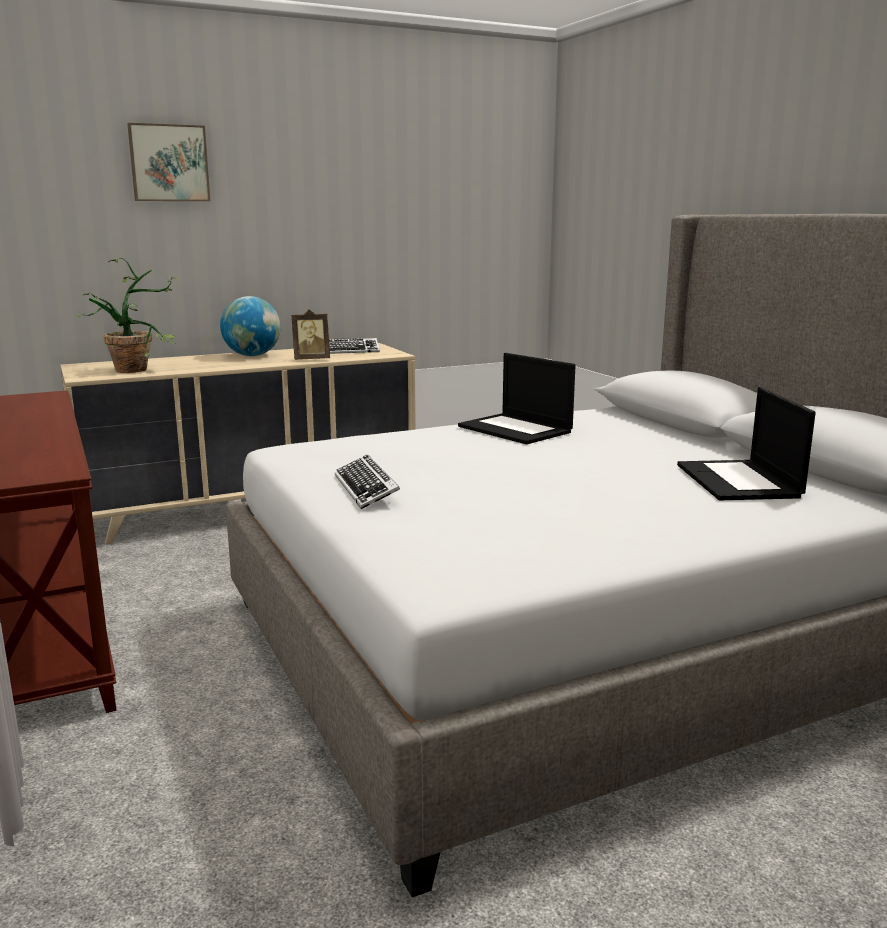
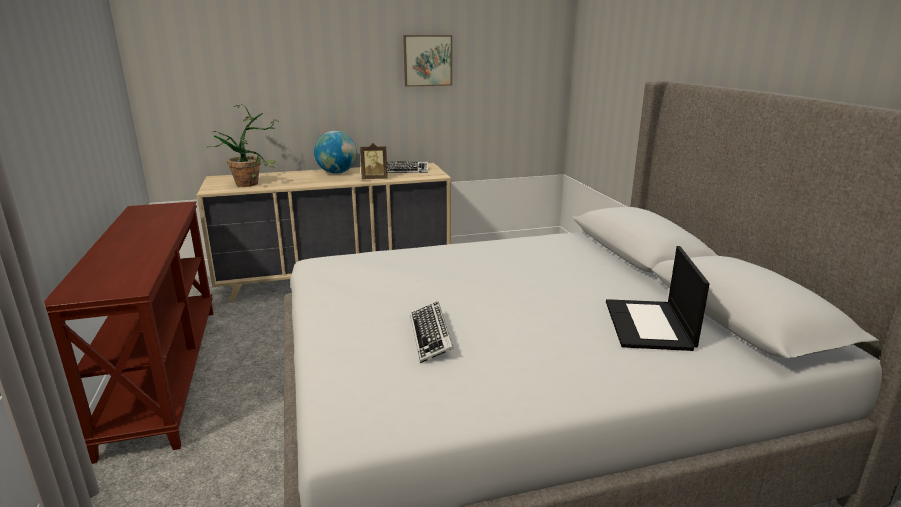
camera: 10 degrees right, 5 degrees up
(169, 163) = (279, 34): picture -> picture (427, 60)
(366, 489) = (351, 311): keyboard -> keyboard (431, 336)
(516, 429) = (497, 253): laptop -> none

